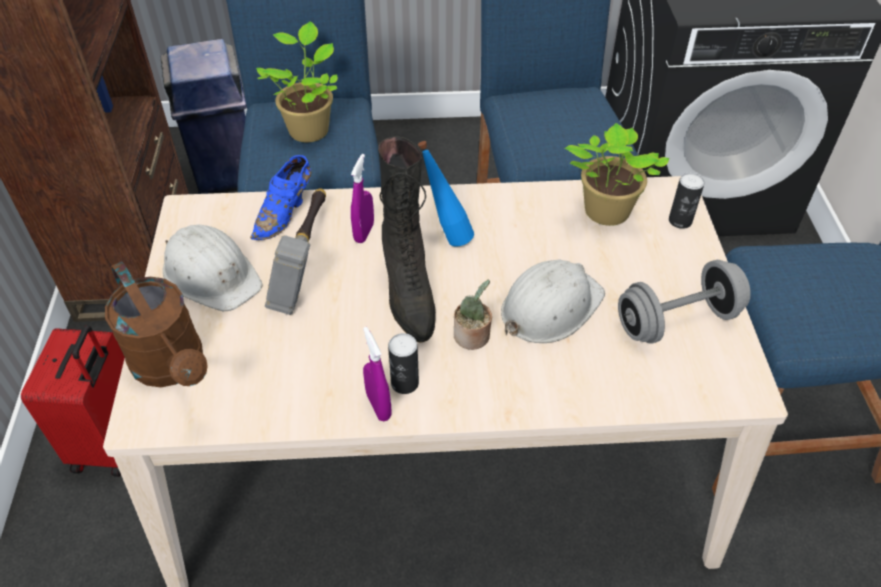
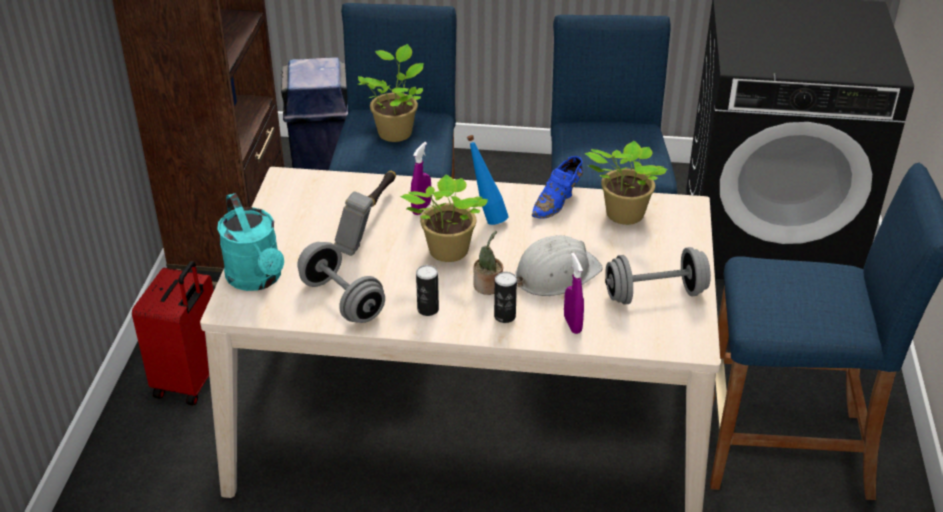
camera: 10 degrees right, 10 degrees down
(173, 367) = (258, 279): brown watering can -> turquoise watering can
(212, 274) = (296, 224): white hard hat -> none
(285, 213) = (362, 189): blue shoe -> blue shoe (558, 202)
(290, 384) = (342, 300): none -> grey dumbbell
(378, 406) = (404, 321): purple spray bottle -> purple spray bottle (572, 324)
(408, 292) = (446, 252): black boot -> potted plant
(680, 221) = (684, 227): can -> can (504, 316)

